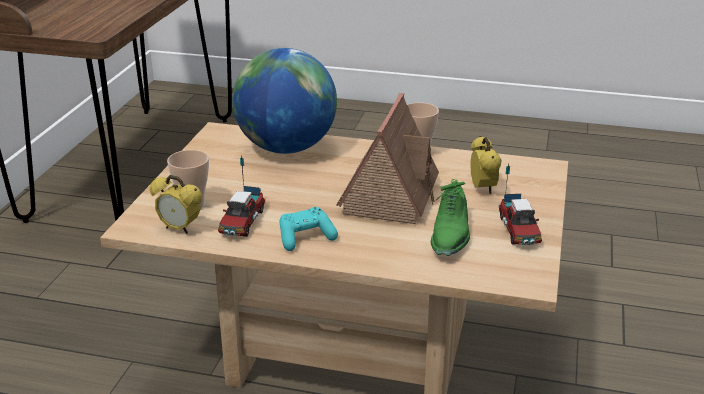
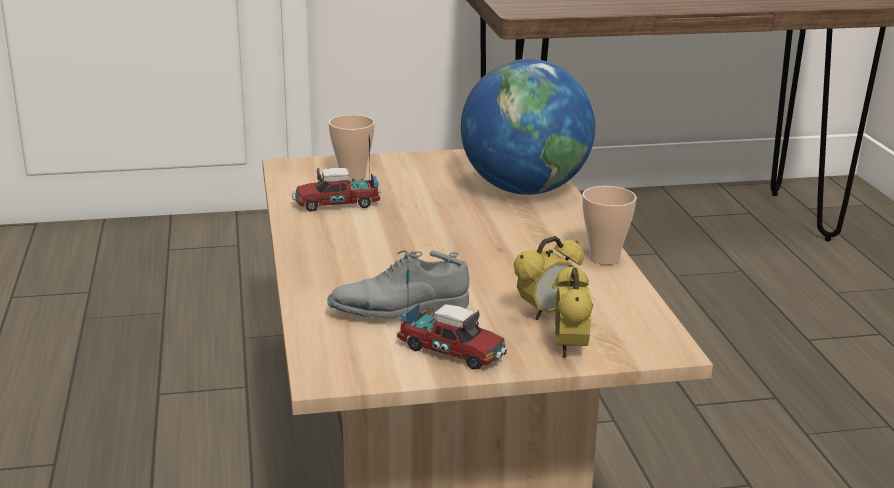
camera: 65 degrees right, 5 degrees down
(179, 229) = (301, 182): alarm clock -> alarm clock (570, 349)
(305, 238) = (329, 237): turquoise game controller -> none
(390, 194) = (470, 261): toy house -> none
(450, 236) = (399, 311): green shoe -> grey shoe
(518, 231) = (452, 352): toy truck -> toy truck turned 120 degrees counterclockwise

